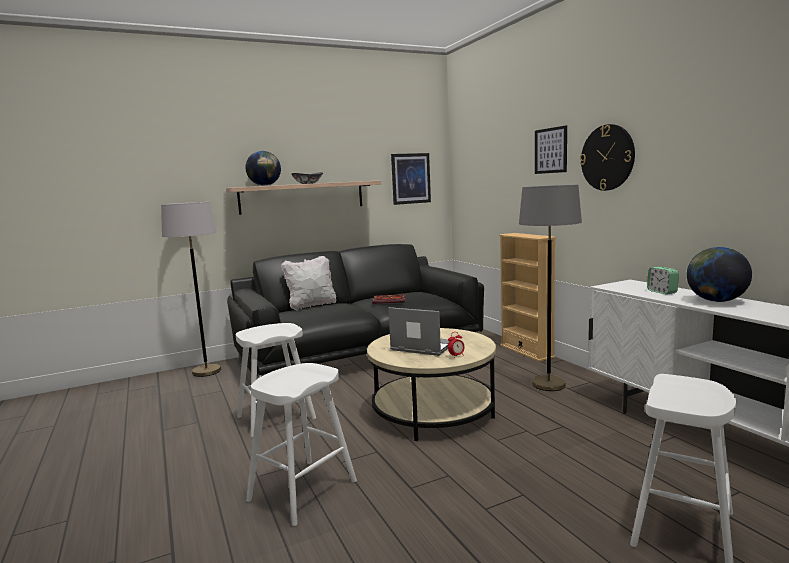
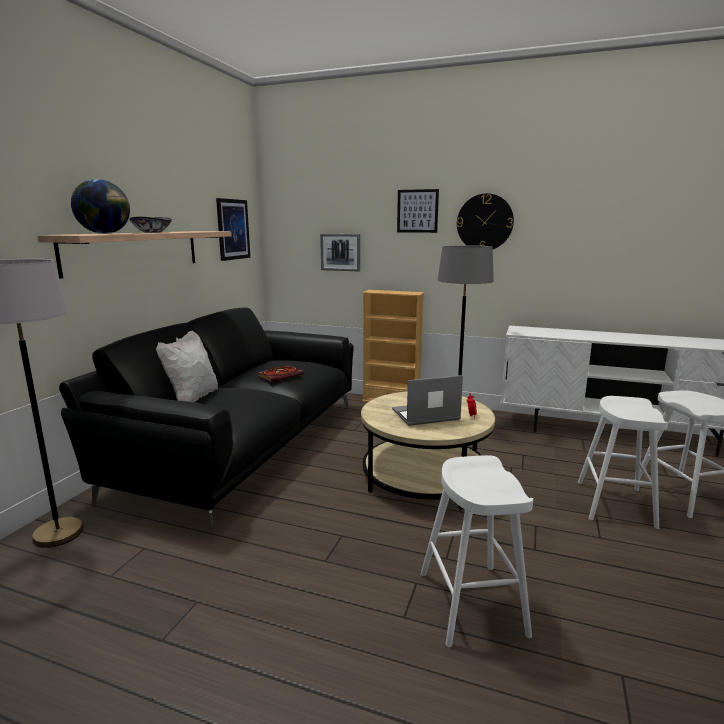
camera: 45 degrees left, 5 degrees up
(276, 418) = (292, 548): white stool -> white stool (615, 504)
(497, 195) = (340, 252): none -> picture
(662, 292) = (559, 333): alarm clock -> none
(716, 301) = (603, 335): globe -> none

